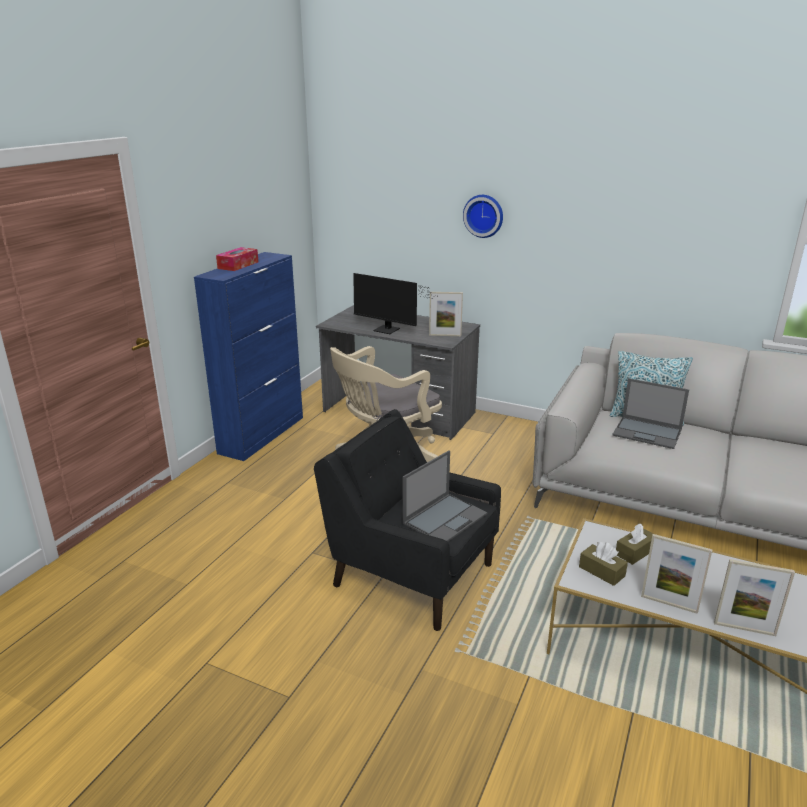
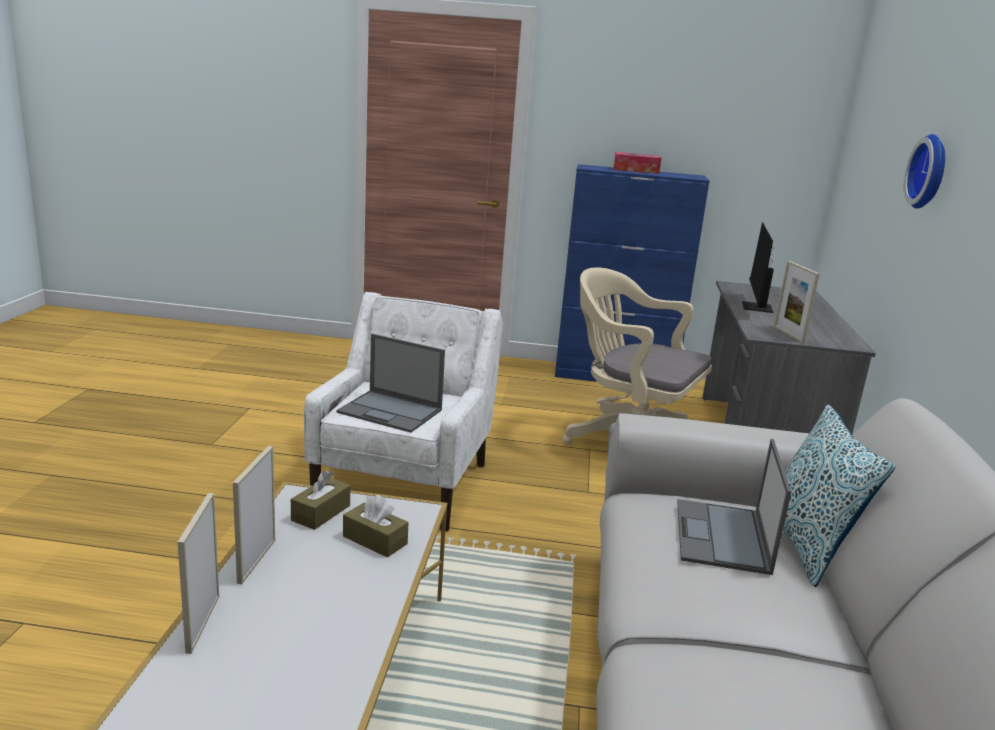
camera: 70 degrees right, 5 degrees down
(412, 573) = (405, 483): black armchair -> white armchair

